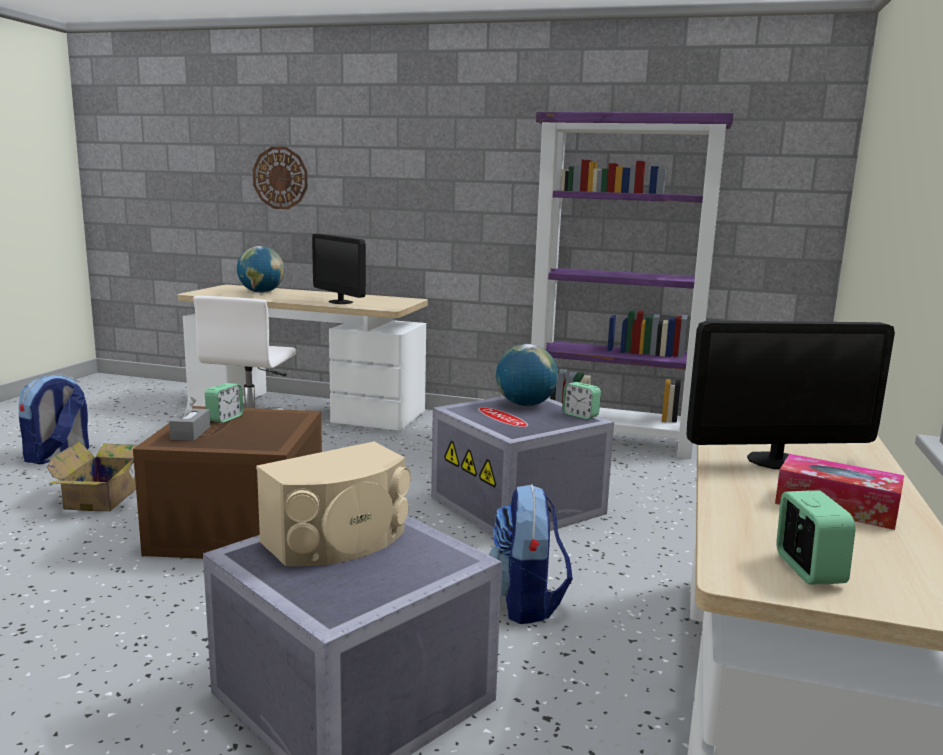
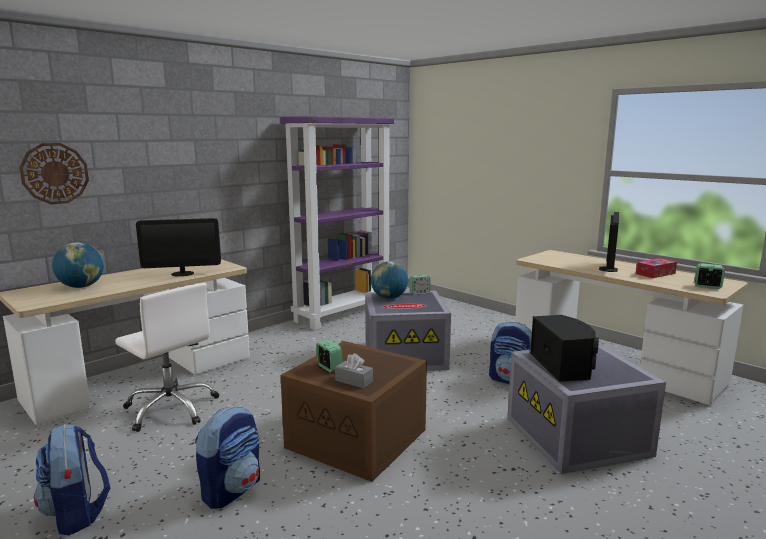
camera: 60 degrees left, 0 degrees up
(106, 496) = (232, 490): cardboard box -> backpack
(339, 540) = (564, 365): beige speaker -> black speaker

